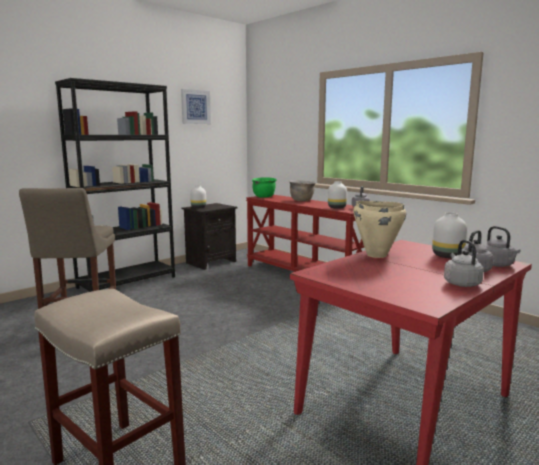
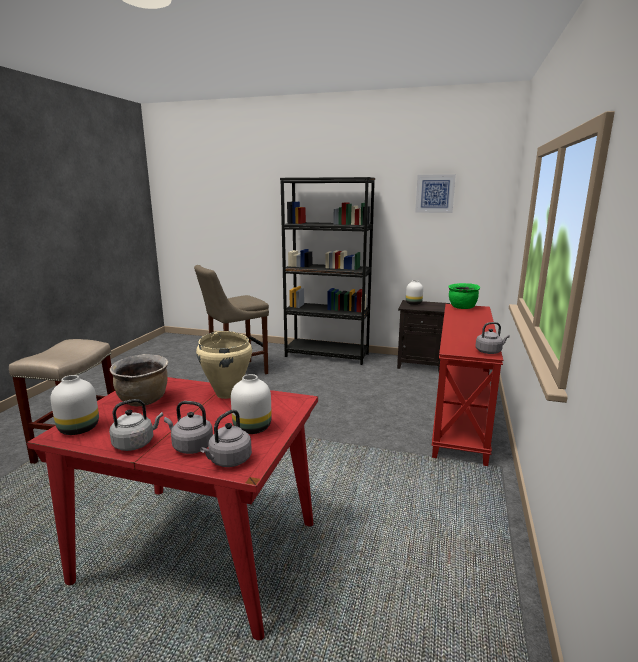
camera: 60 degrees right, 5 degrees up
(302, 200) = (476, 322): brown cooking pot -> brown cooking pot (144, 401)
(337, 208) = (461, 343): white vase -> white vase (78, 429)

